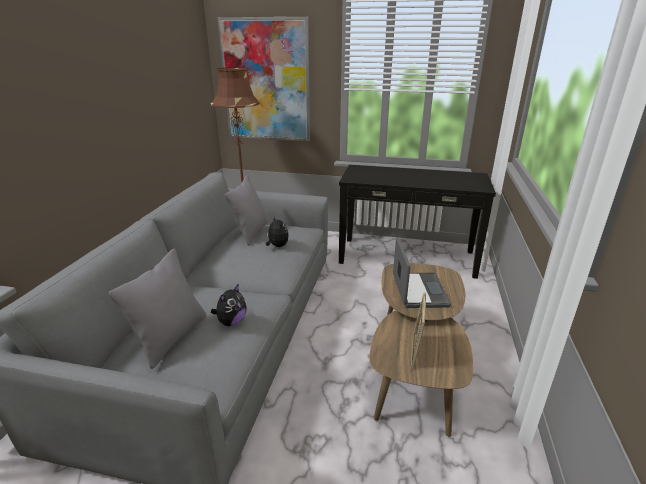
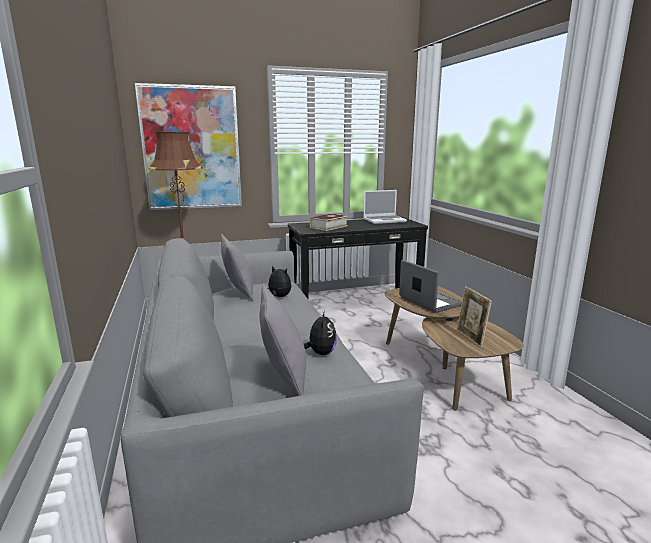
camera: 30 degrees left, 10 degrees down
(380, 176) = (329, 226): none -> book
(455, 175) = (384, 220): none -> laptop

